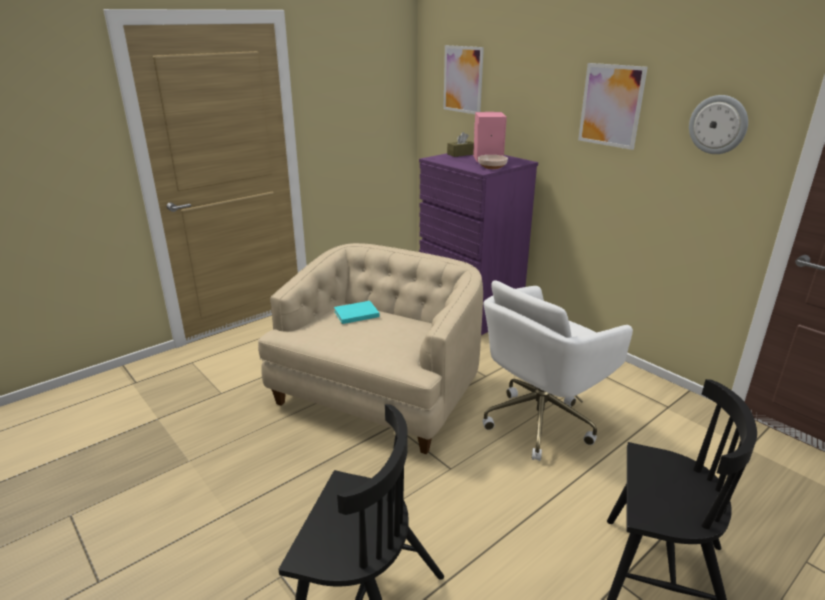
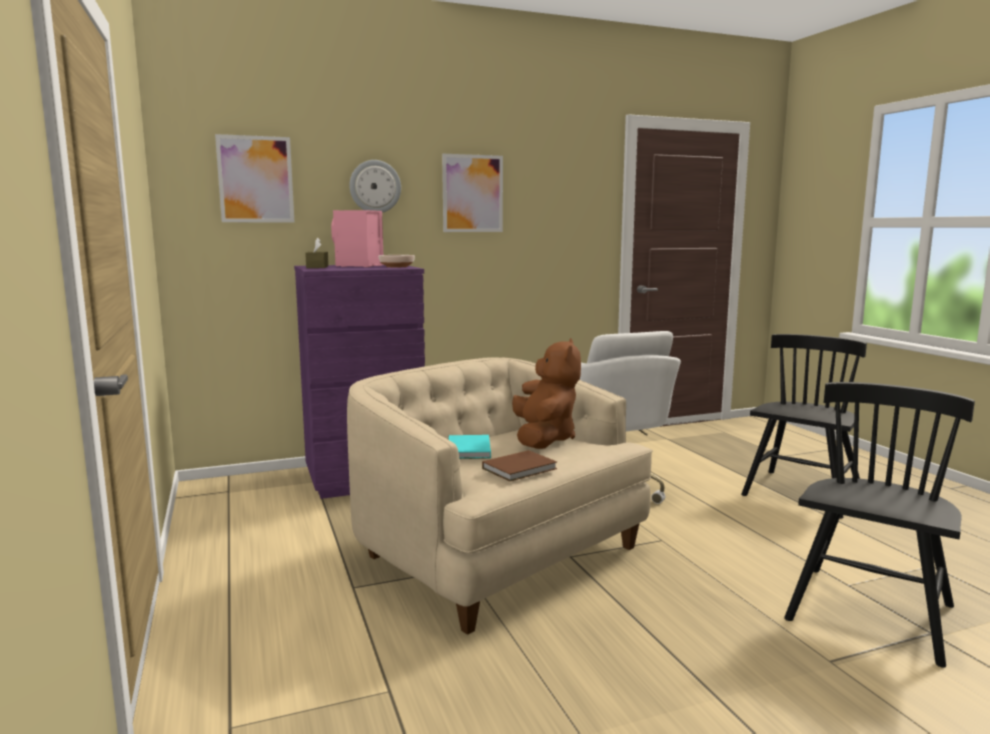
camera: 70 degrees left, 15 degrees down
(324, 337) = (521, 468): none -> brown book
(398, 335) = (544, 439): none -> brown plush toy
(718, 124) = (567, 200): wall clock -> wall clock (375, 186)

